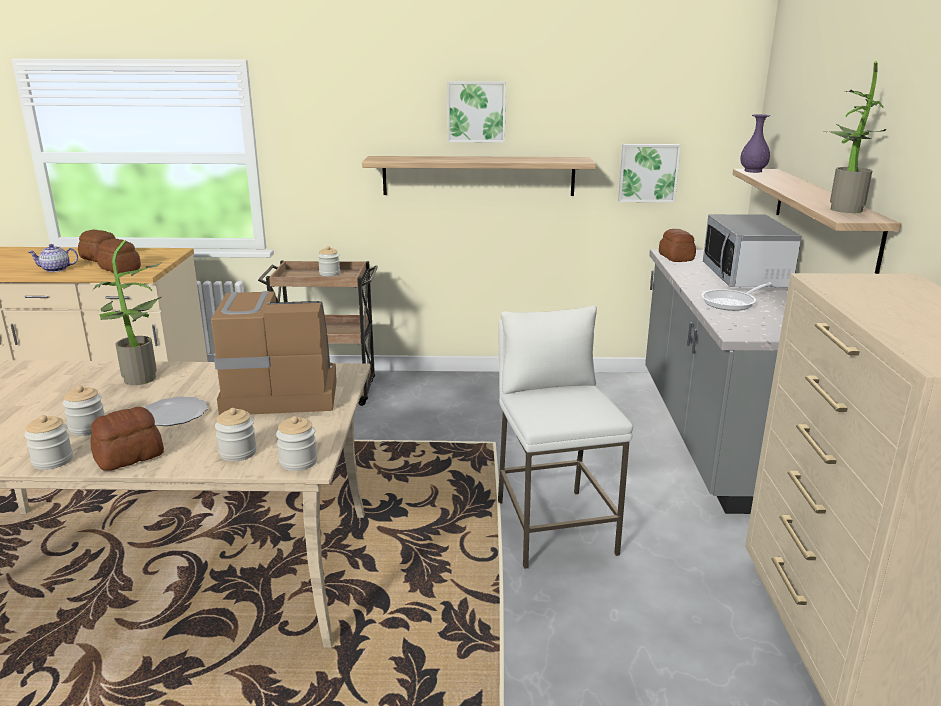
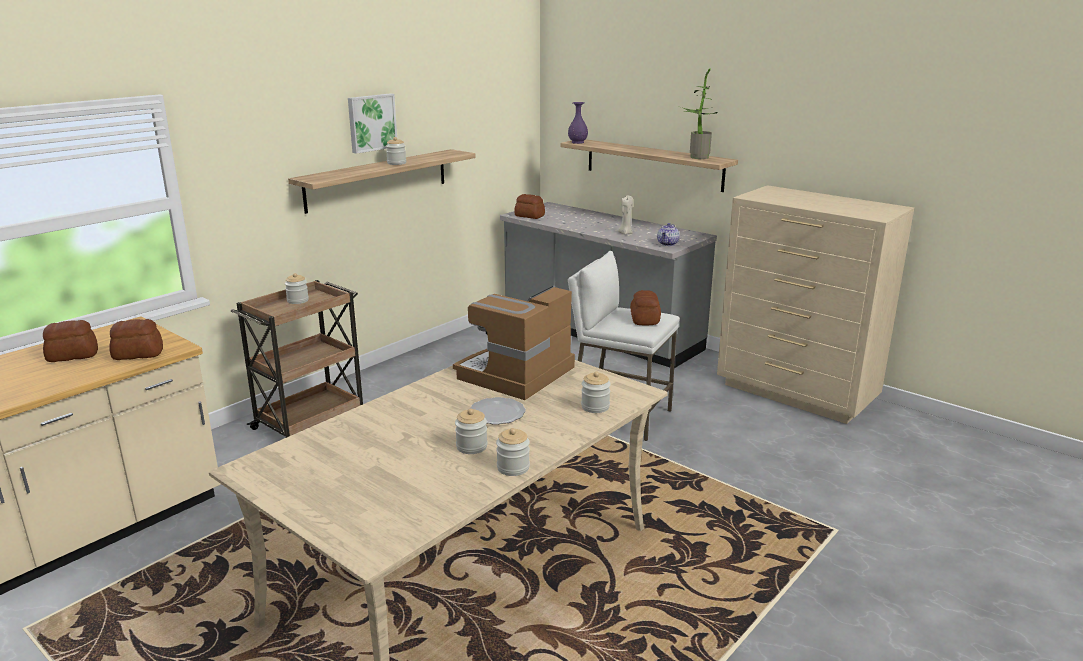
camera: 50 degrees left, 0 degrees up
(56, 269) = (60, 379): teapot -> teapot (668, 244)
(128, 456) = (547, 441): bread -> bread (644, 319)
(140, 381) = (406, 413): potted plant -> none
(298, 462) = (634, 393): jar -> jar (396, 163)
(648, 172) = (486, 155): picture -> none
(732, 303) = (625, 233): frying pan -> beige candle
(745, 277) = (593, 217): microwave -> none

